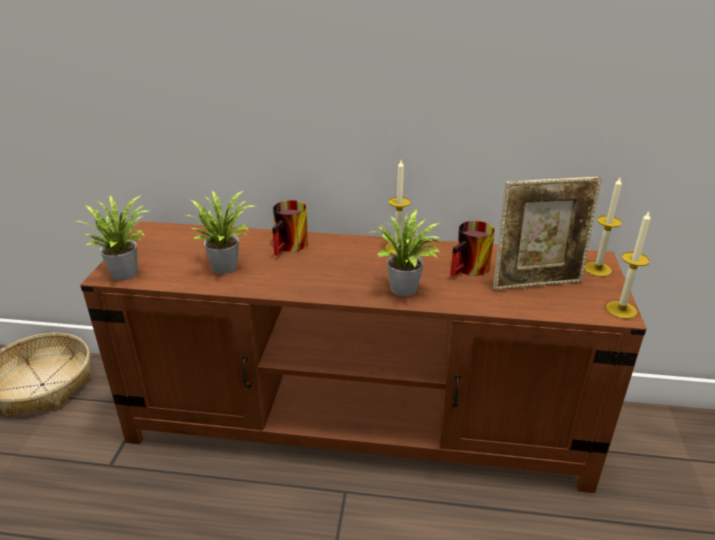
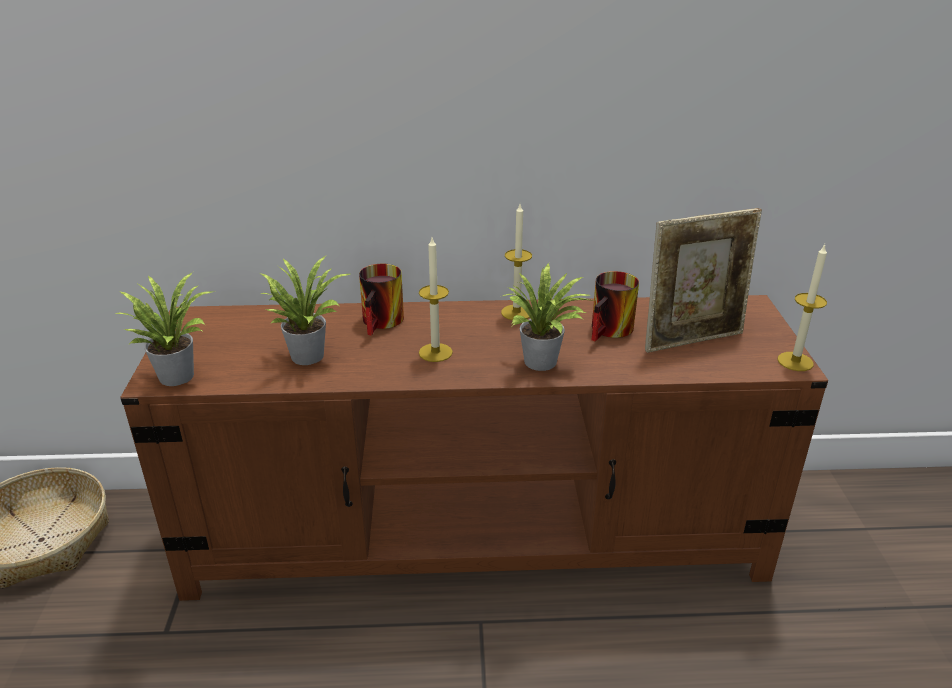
camera: 10 degrees left, 0 degrees up
(597, 269) = (755, 317): candle -> candle (435, 352)

